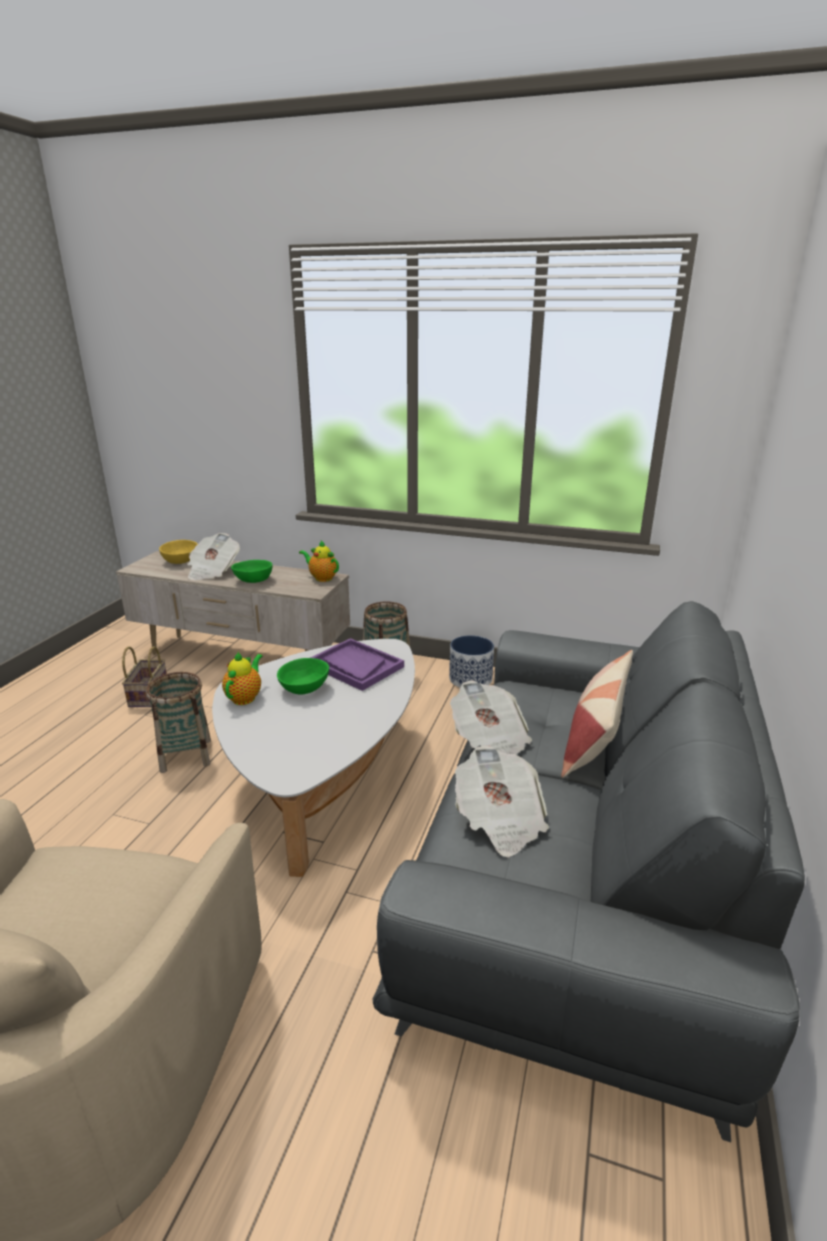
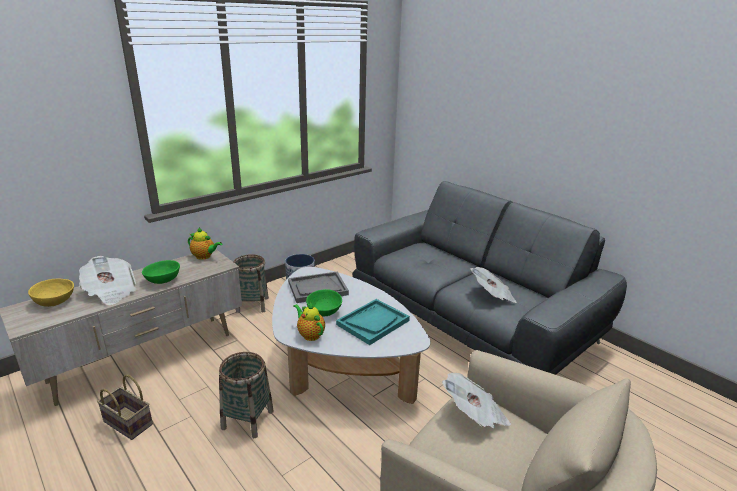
camera: 60 degrees left, 0 degrees up
(308, 730) = (373, 322): none -> turquoise tray
(322, 578) = (204, 257): teapot -> teapot turned 135 degrees counterclockwise
(355, 666) = (317, 288): purple tray -> grey tray
(490, 740) = (432, 277): newspaper -> newspaper (474, 415)
(595, 737) = (451, 255): pillow -> none

